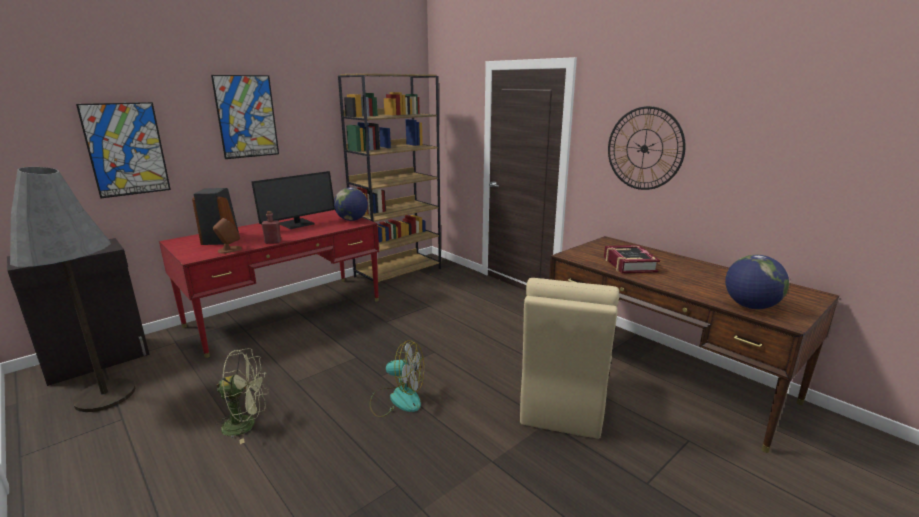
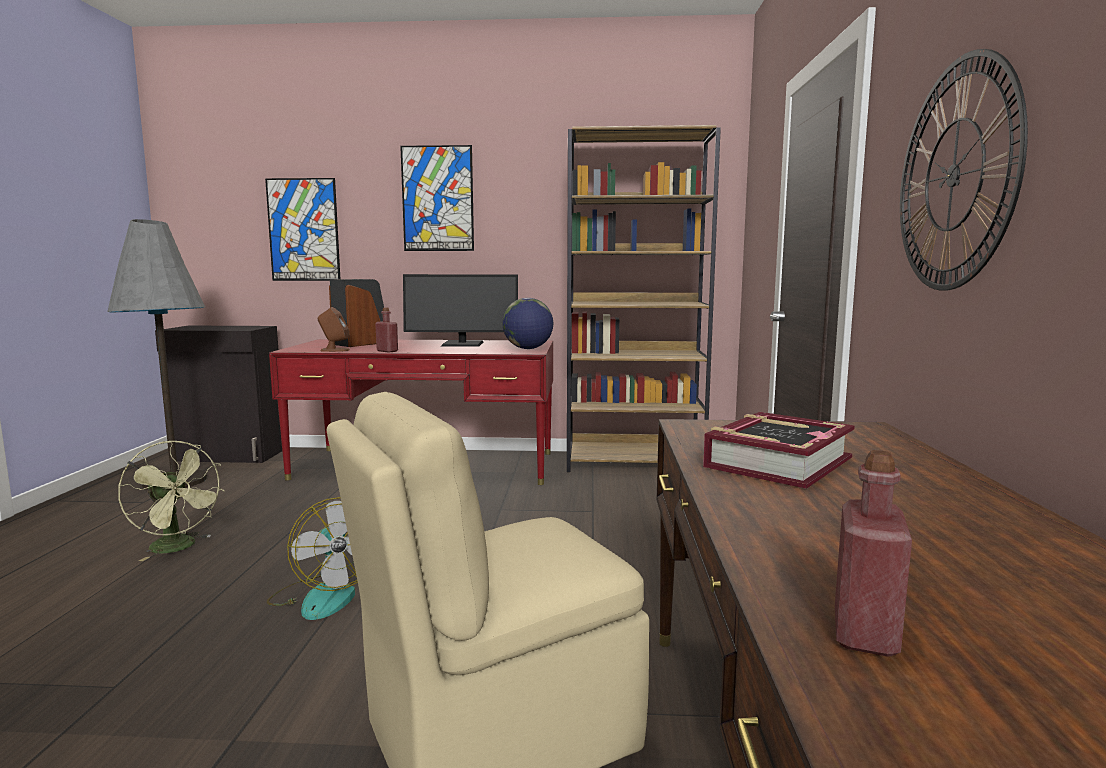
camera: 45 degrees right, 10 degrees down
(750, 306) = (865, 633): globe -> red bottle

